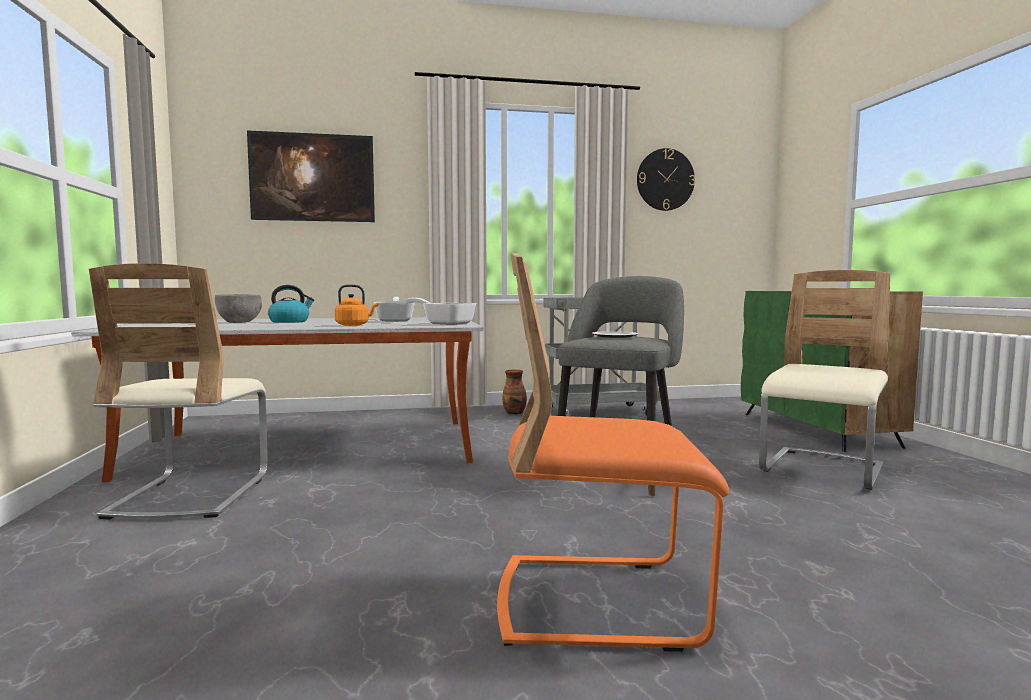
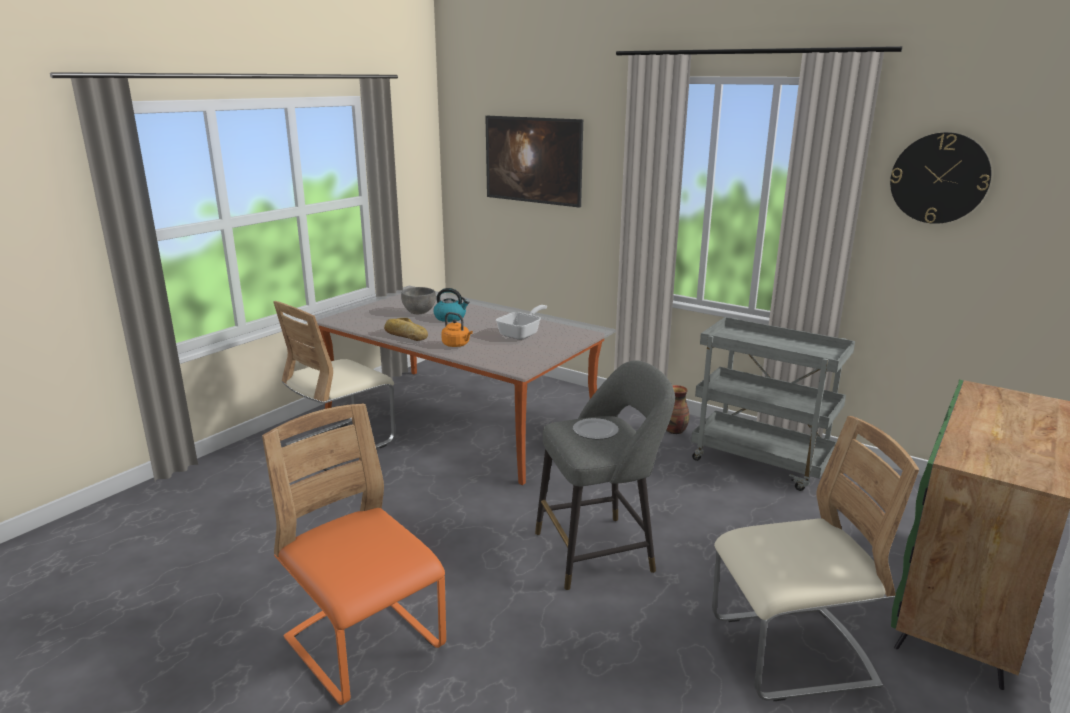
camera: 45 degrees right, 15 degrees up
(273, 326) = (405, 335): none -> bread
(444, 323) = (522, 359): frying pan -> none

